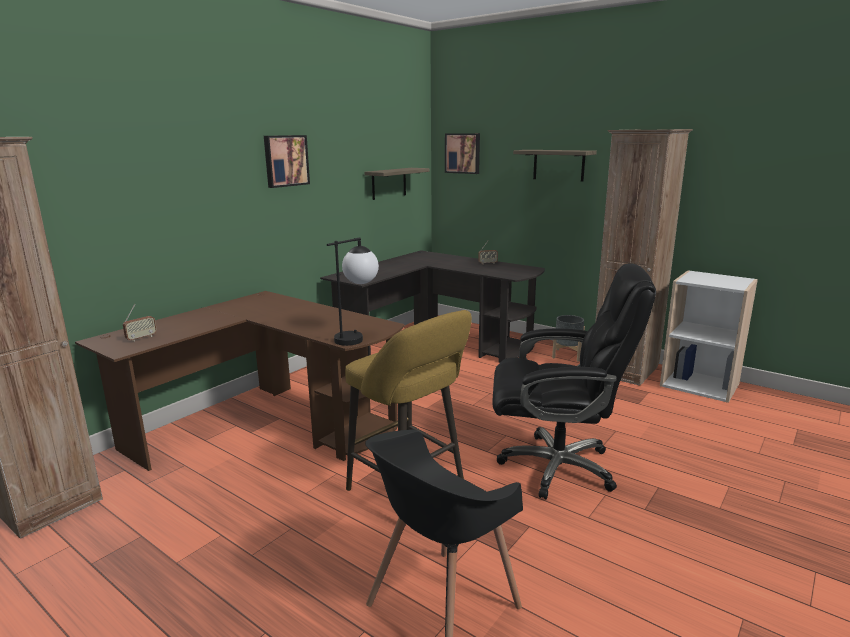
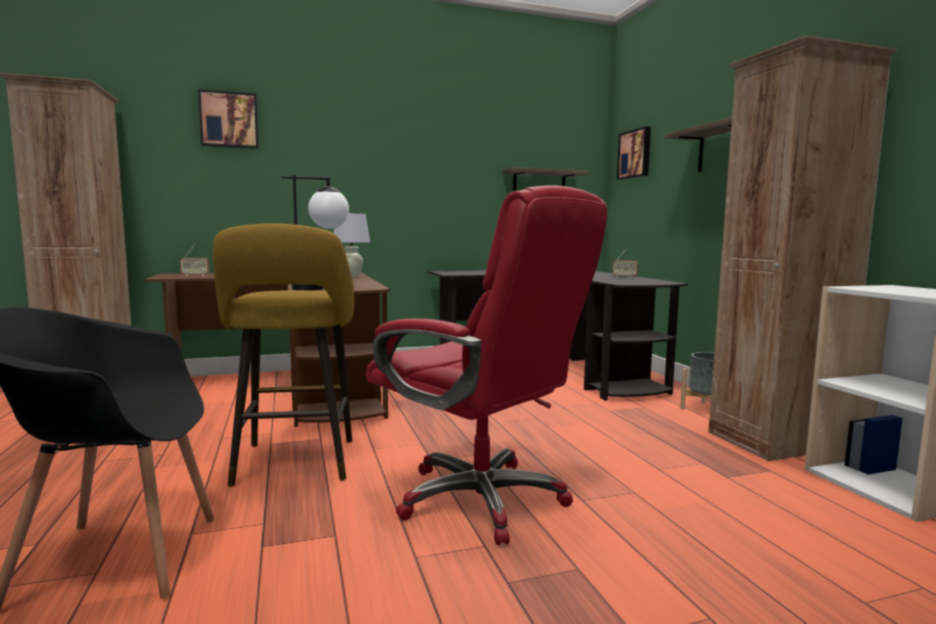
camera: 35 degrees right, 10 degrees down
(285, 160) = (398, 147): picture -> picture (229, 120)
(297, 304) = (352, 276): none -> white table lamp
(555, 466) = (478, 497): black office chair -> red office chair

